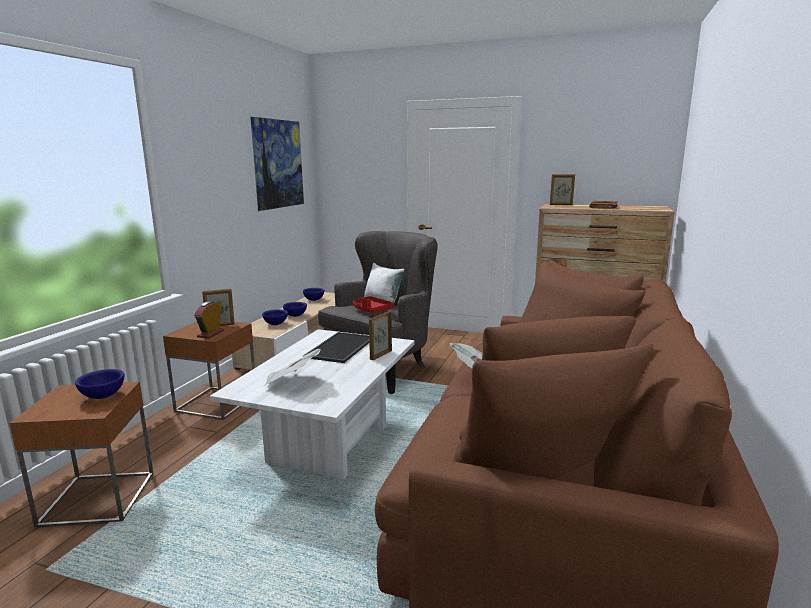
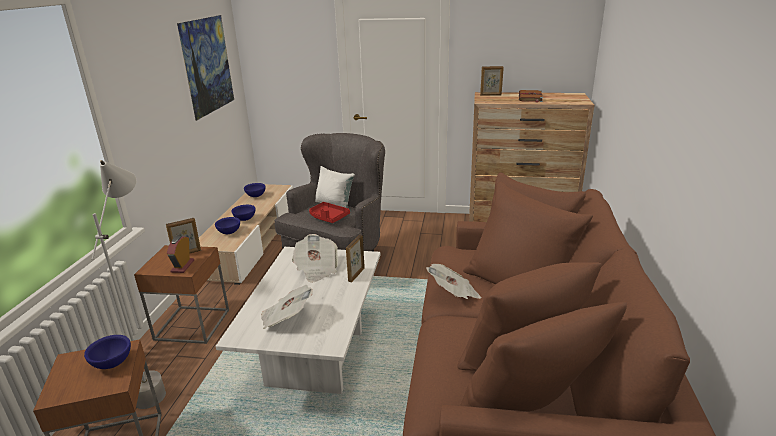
camera: 10 degrees left, 10 degrees up
(163, 443) = (157, 378): none -> grey floor lamp
(341, 348) = (316, 269): tray -> newspaper

